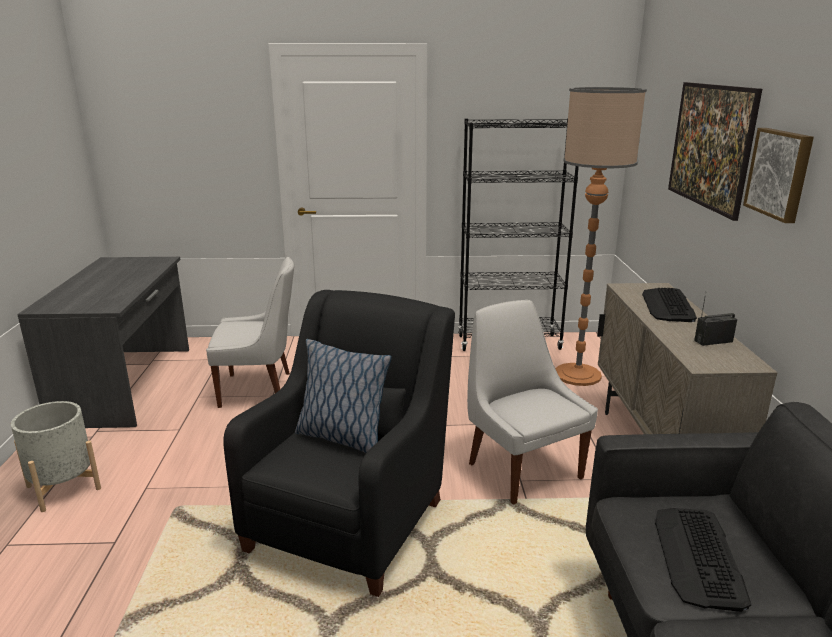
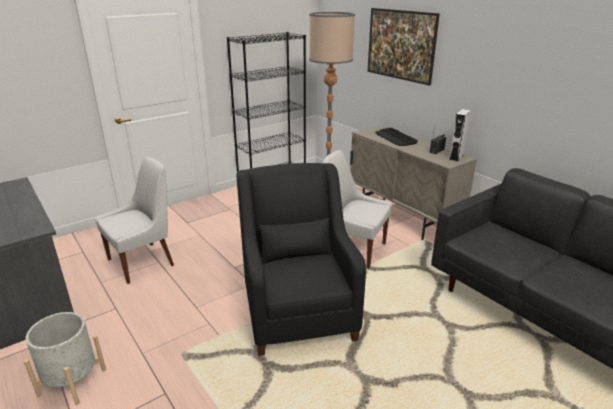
camera: 35 degrees left, 5 degrees up
(341, 437) = (299, 260): pillow -> none
(698, 557) = (509, 250): keyboard -> none
(736, 359) = (456, 157): none -> grey speaker
(780, 173) = (460, 58): picture -> none

